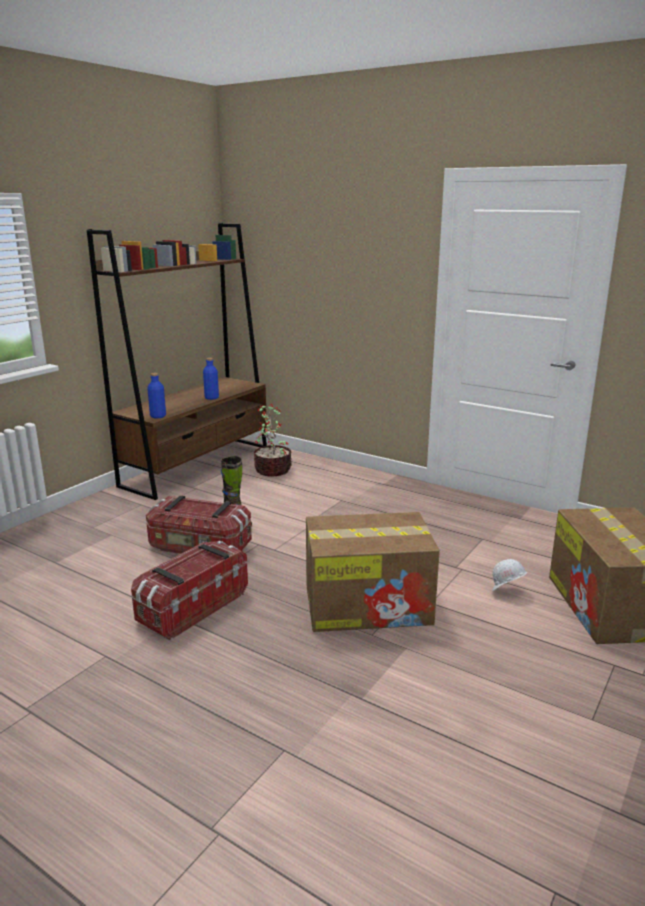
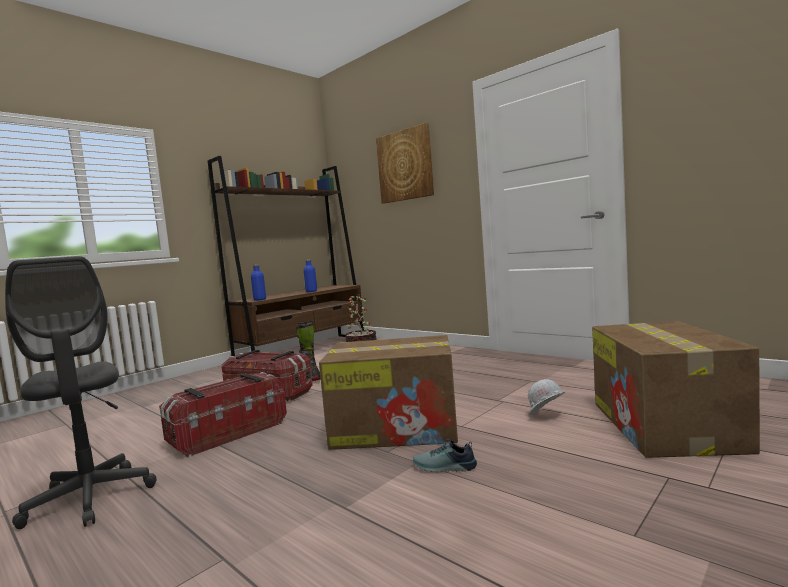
camera: 10 degrees right, 15 degrees down
(107, 692) = (90, 499): none -> grey office chair
(340, 247) = (405, 165): none -> picture
(431, 654) = (444, 467): none -> shoe

